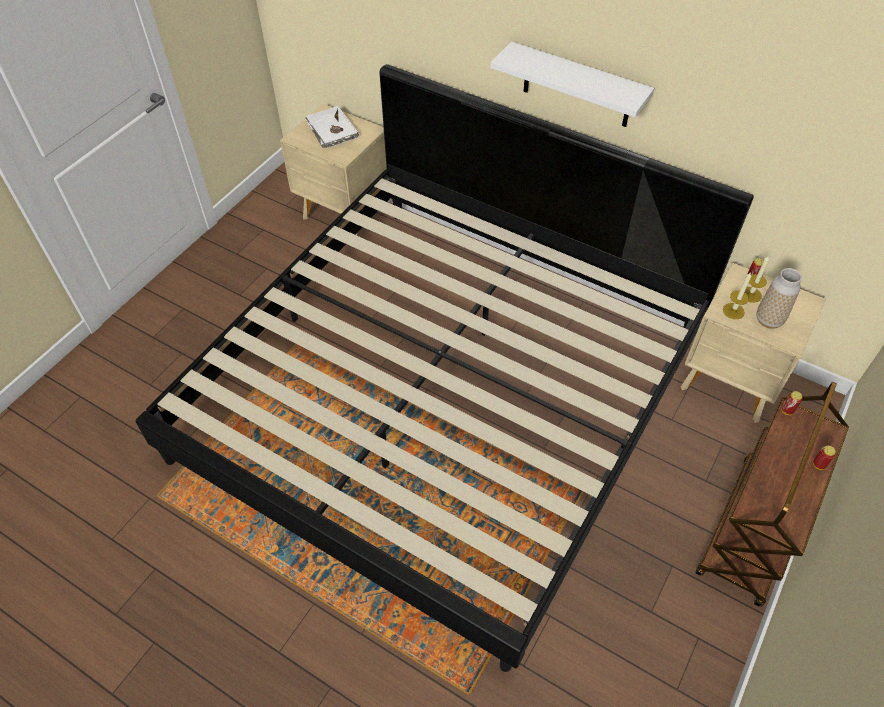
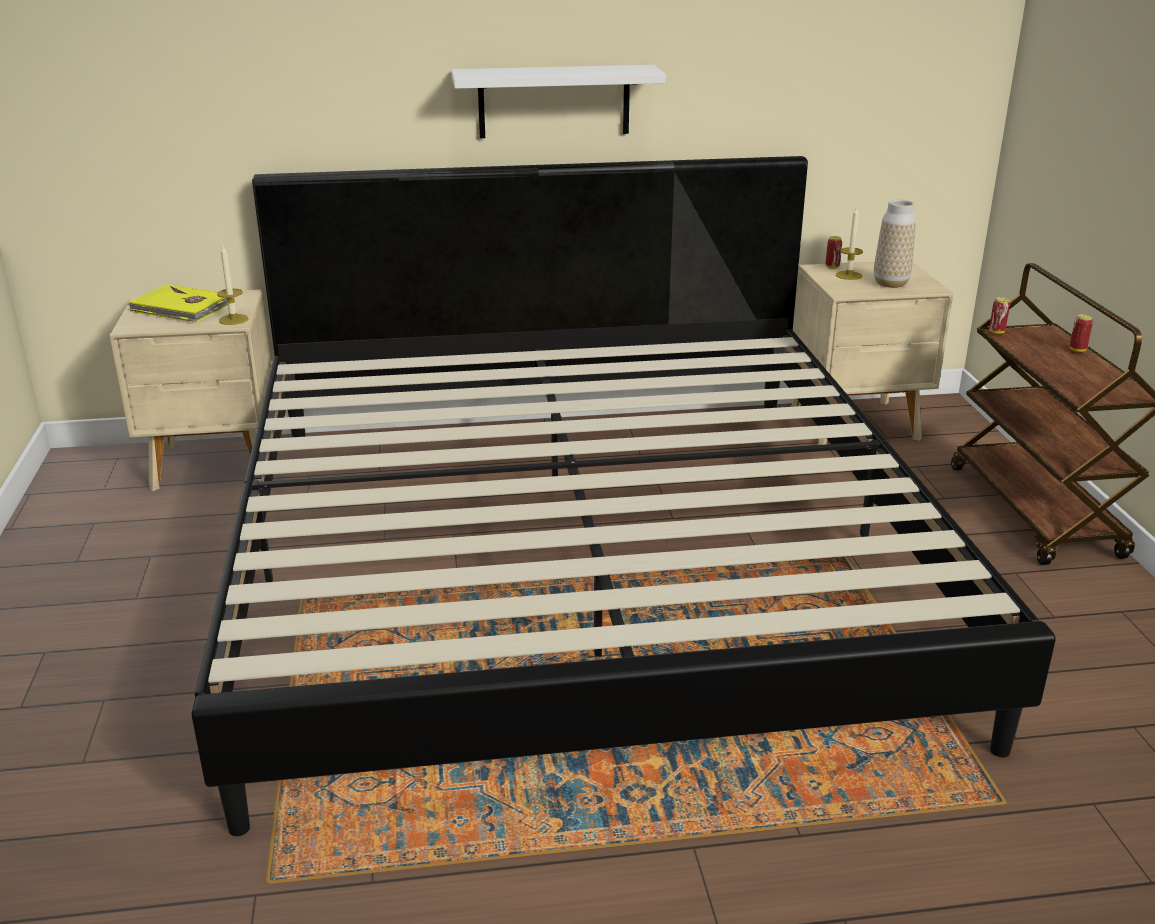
camera: 40 degrees left, 25 degrees down
(331, 130) = (181, 308): white book -> yellow book
(733, 311) = (852, 288): candle -> candle (233, 319)

